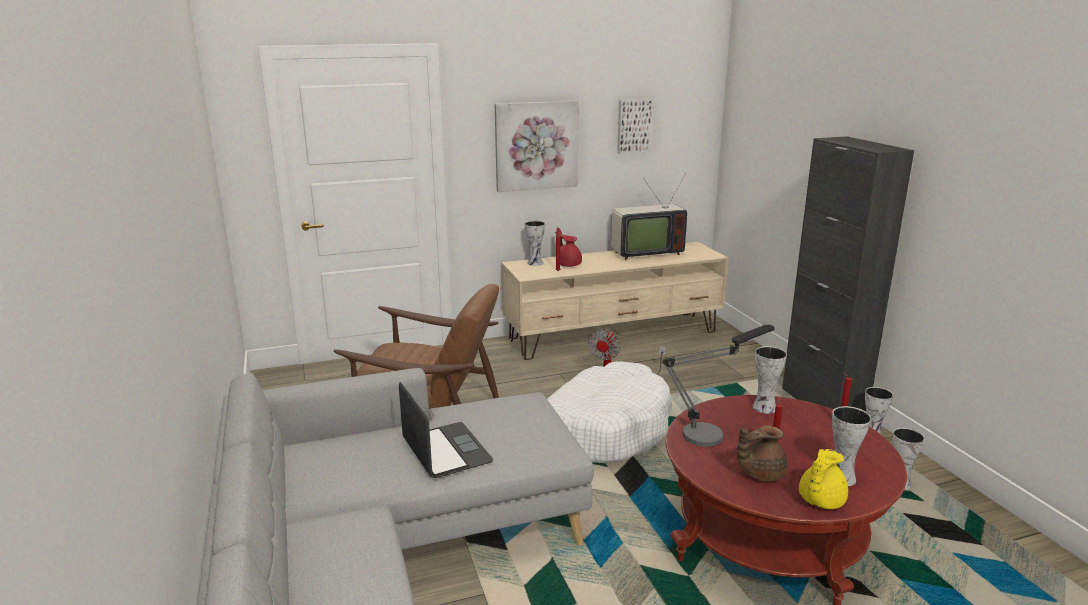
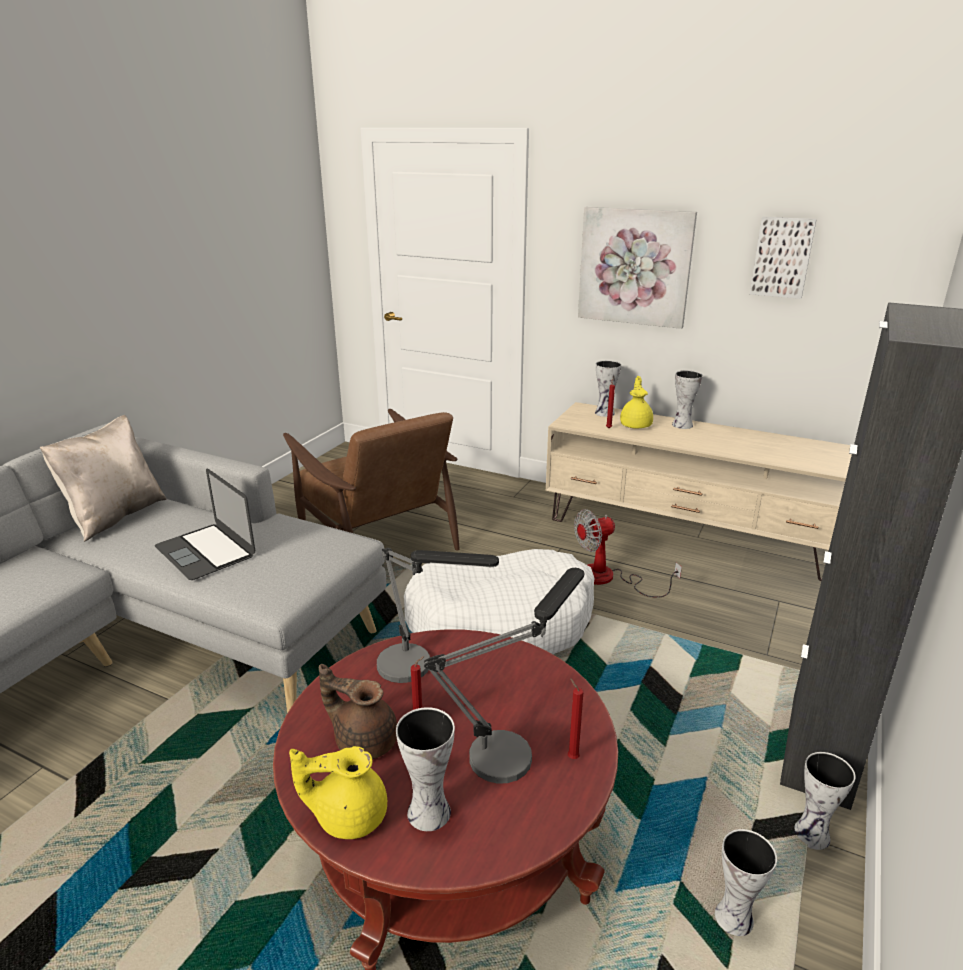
camera: 45 degrees right, 5 degrees up
(300, 469) = (115, 516): none -> beige pillow
(446, 450) = (206, 551): laptop -> laptop turned 120 degrees clockwise
(568, 264) = (636, 424): red teapot -> yellow teapot
(644, 253) = (756, 440): television -> none
(763, 408) = (532, 677): vase -> vase (681, 425)
(814, 436) = (512, 746): none -> table lamp

